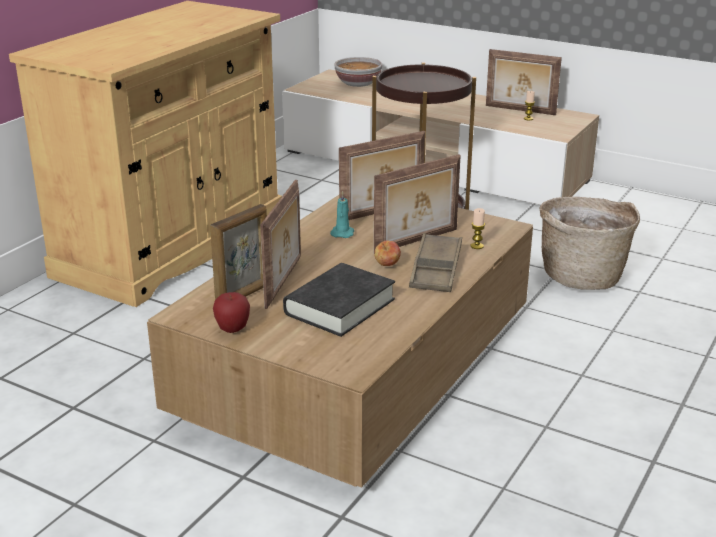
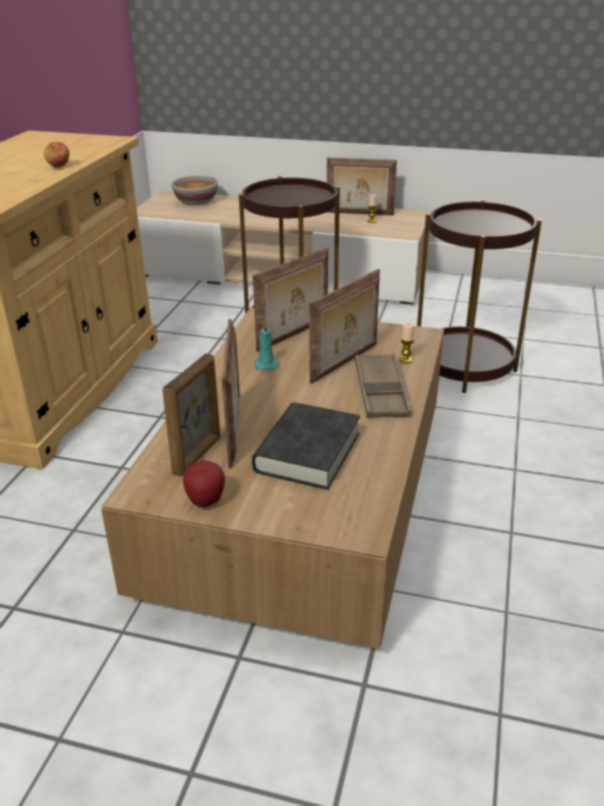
camera: 15 degrees left, 5 degrees up
(387, 265) = (330, 395): apple -> apple (59, 167)
(582, 276) = (464, 366): basket -> brown side table

